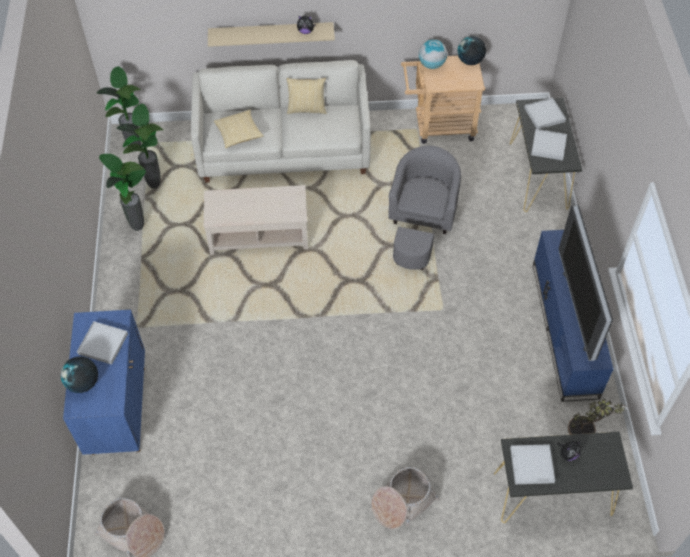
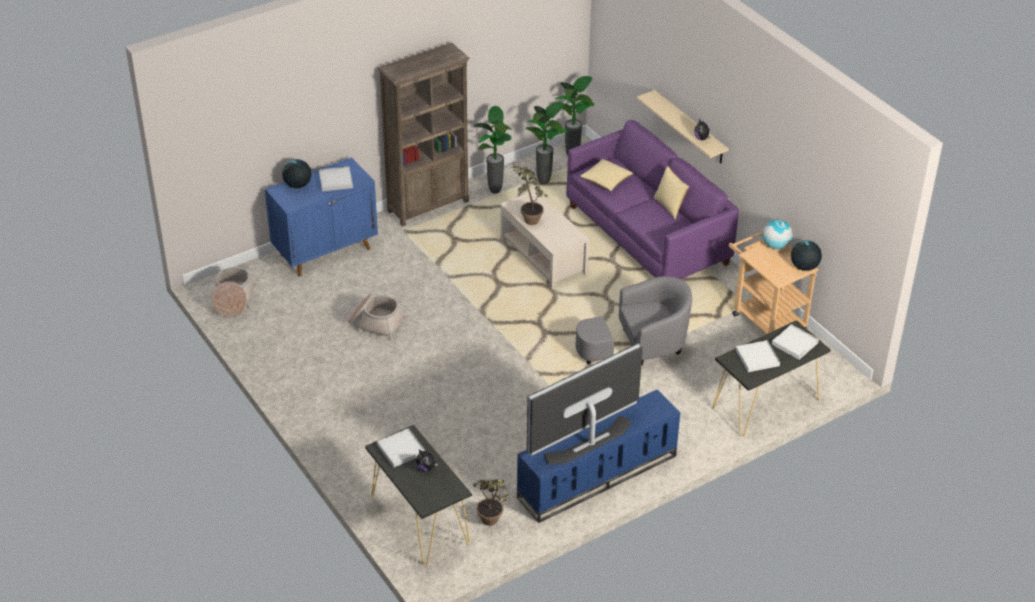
camera: 60 degrees right, 15 degrees down
(116, 289) = (428, 206): none -> brown bookcase
(241, 215) = (528, 218): none -> potted plant
(283, 148) = (647, 235): white sofa -> purple sofa
(402, 501) = (351, 431): basket -> basket (375, 323)

